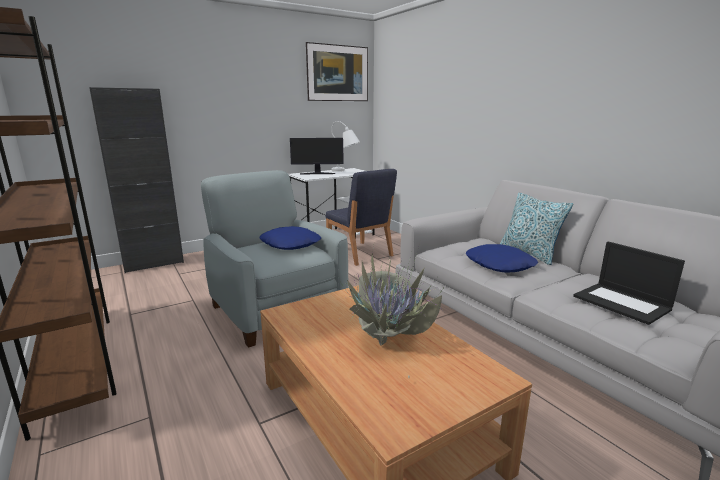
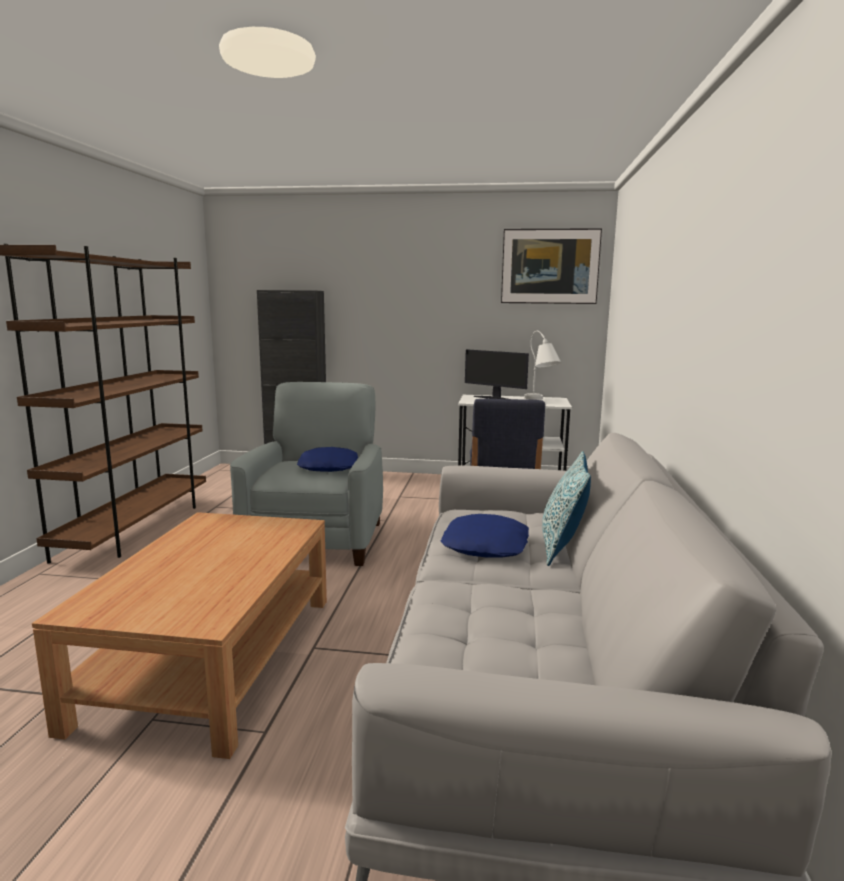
camera: 40 degrees right, 5 degrees down
(390, 342) = (211, 566): potted plant -> none
(622, 303) = (503, 630): laptop -> none

